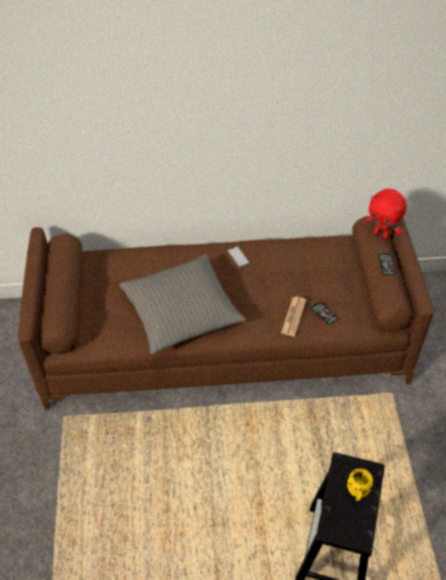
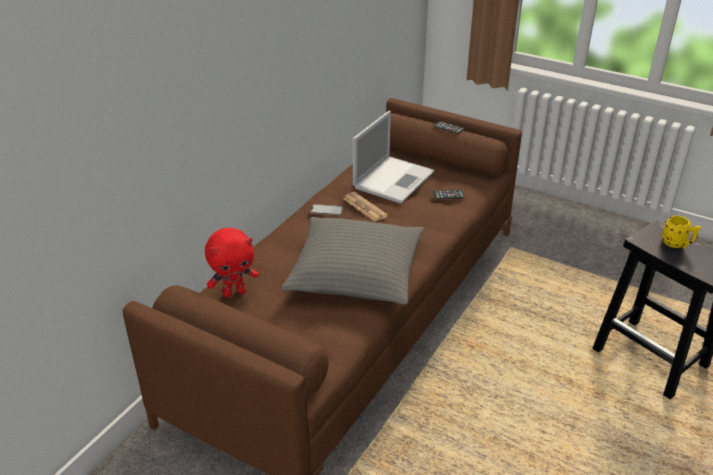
camera: 55 degrees left, 15 degrees down
(293, 316) = (435, 211): newspaper -> newspaper (364, 207)
(313, 271) = (394, 179): none -> laptop
(381, 234) = (412, 117): red plush toy -> red plush toy (234, 292)

